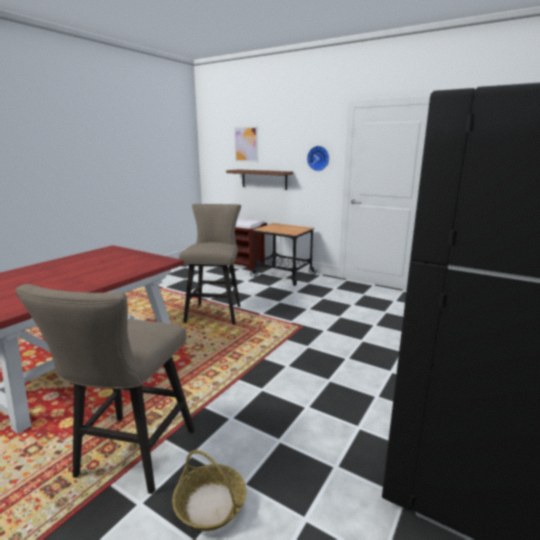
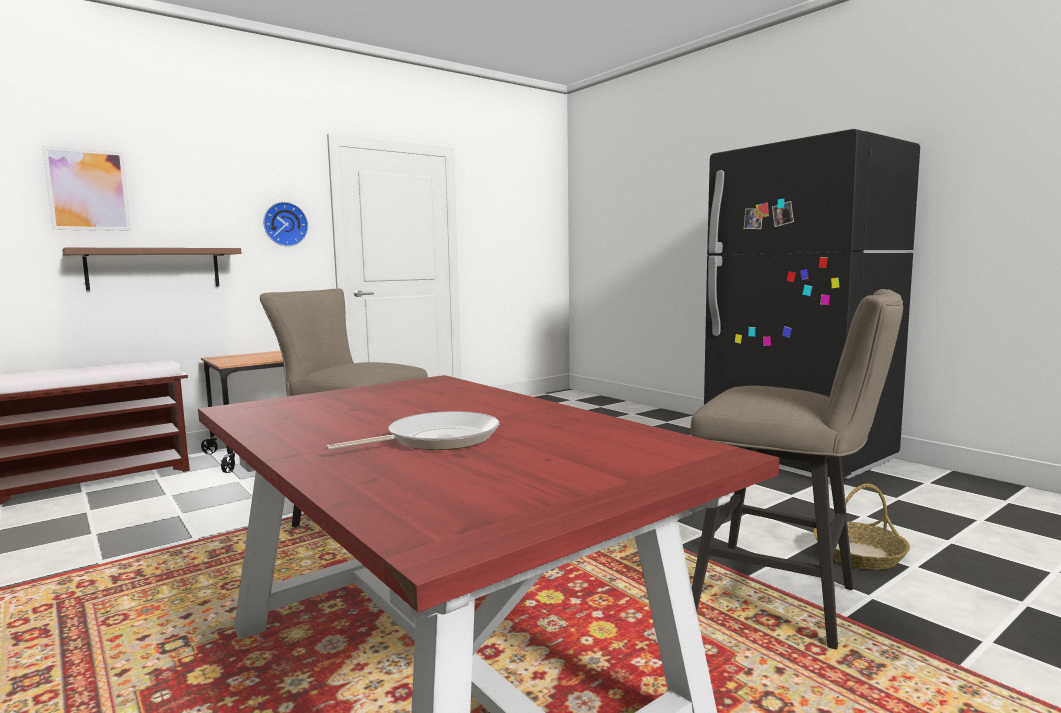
camera: 70 degrees left, 10 degrees down
(44, 277) = (436, 439): none -> frying pan

